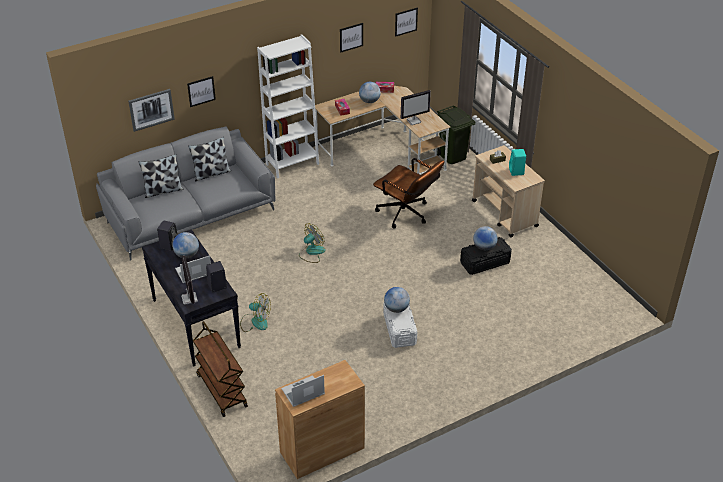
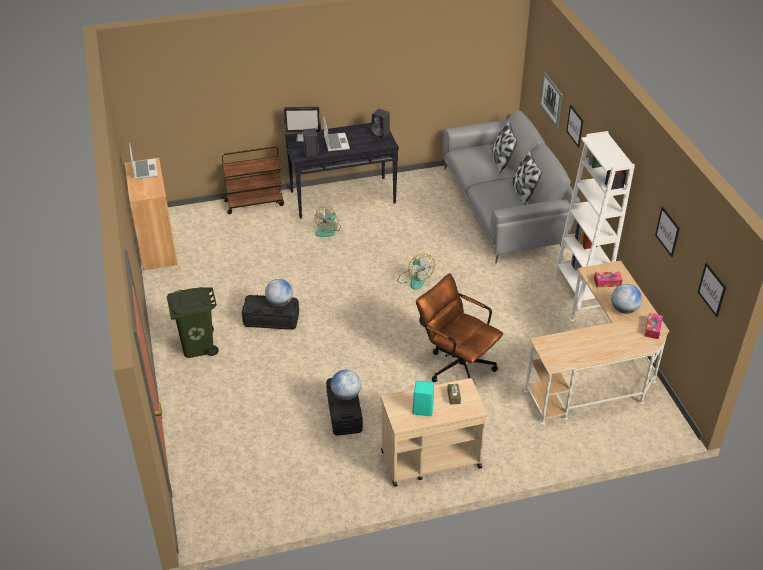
camera: 105 degrees right, 0 degrees up
(187, 255) = (362, 141): globe -> none
(399, 329) = (271, 320): white storage box -> black storage box
(407, 215) = (456, 365): brown office chair -> brown office chair turned 75 degrees clockwise
(414, 121) = (569, 341): monitor -> none
(452, 156) = (573, 438): green trash can -> green trash can (197, 346)

